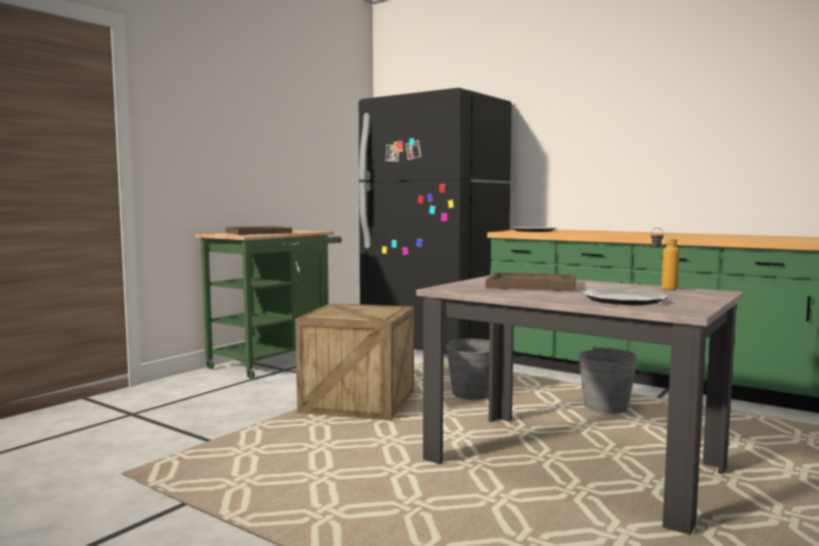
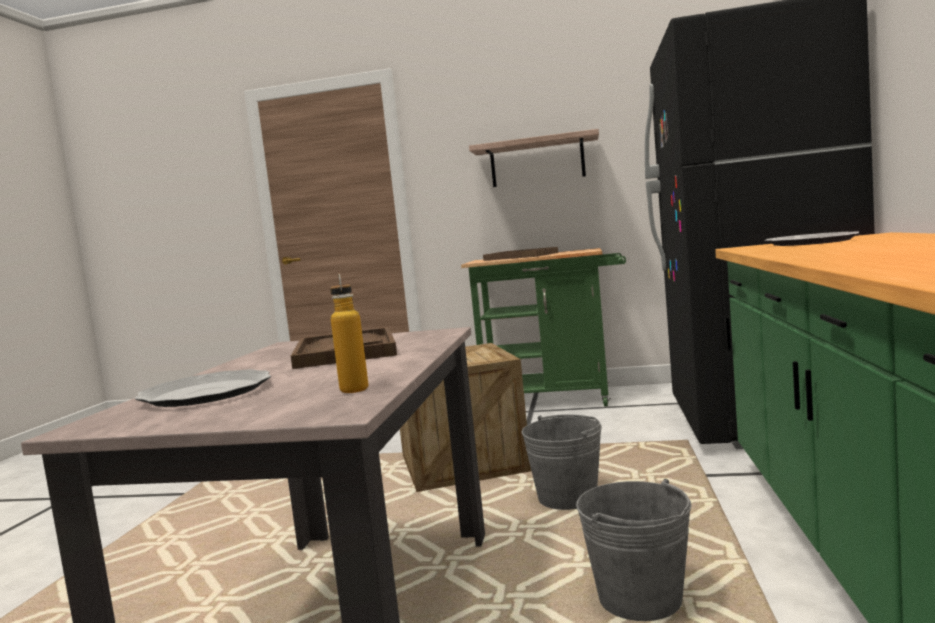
camera: 65 degrees right, 0 degrees up
(246, 149) = (537, 162): none -> shelf

